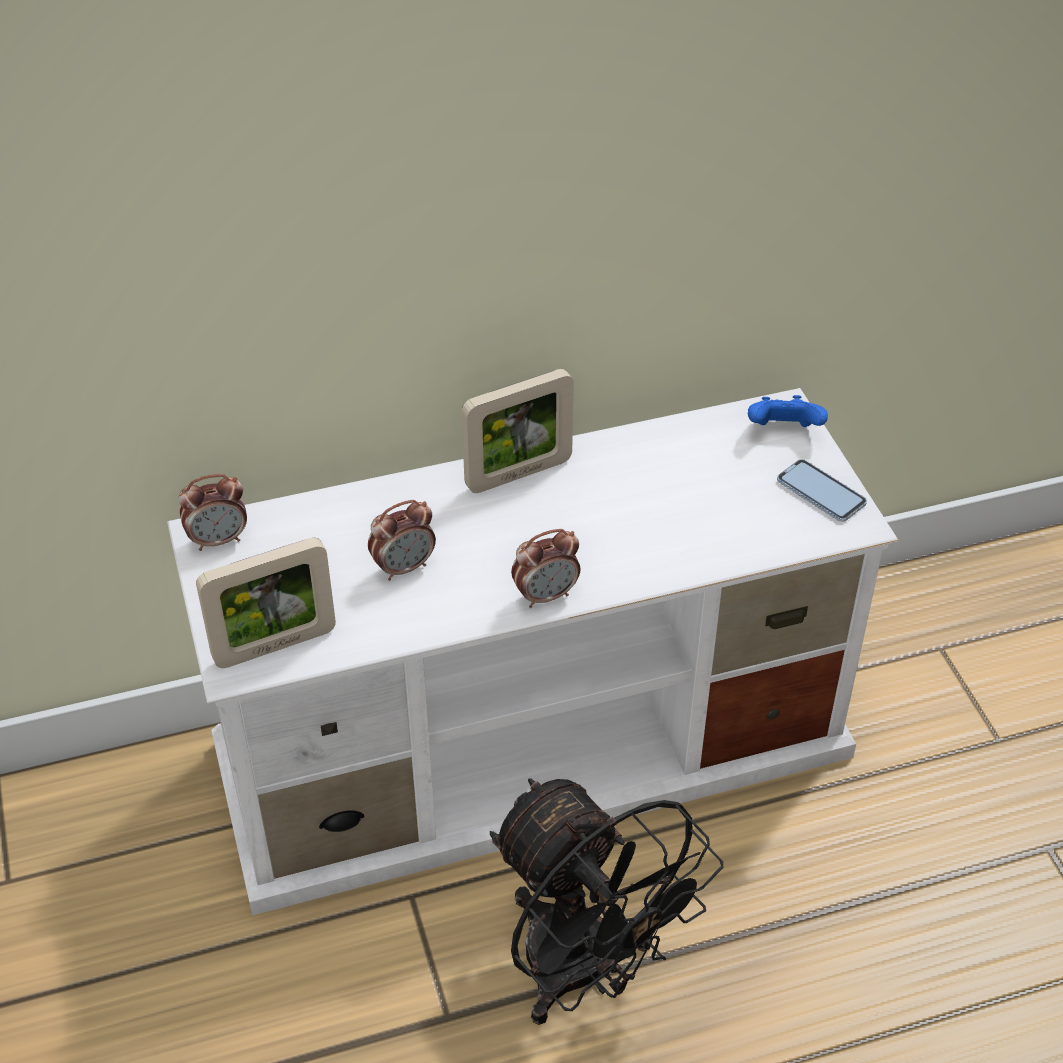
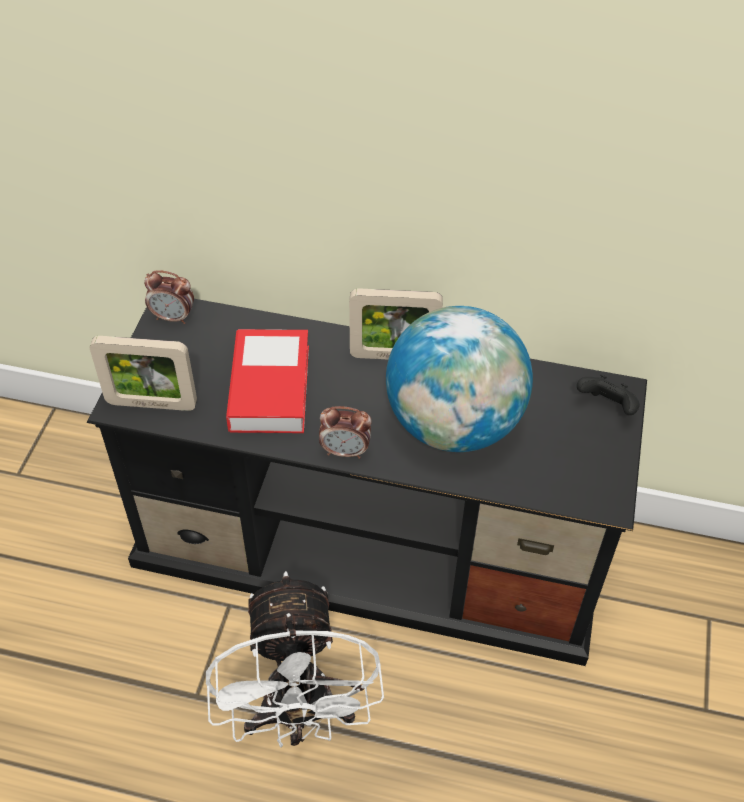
camera: 30 degrees right, 5 degrees up
(404, 567) = (270, 388): alarm clock -> book
(535, 746) = (373, 546): white tv stand -> black tv stand
(585, 973) = (299, 716): black fan -> white fan
(641, 516) = (454, 424): none -> globe
(783, 431) = (607, 407): blue game controller -> black game controller
(821, 492) = (599, 466): phone -> none

